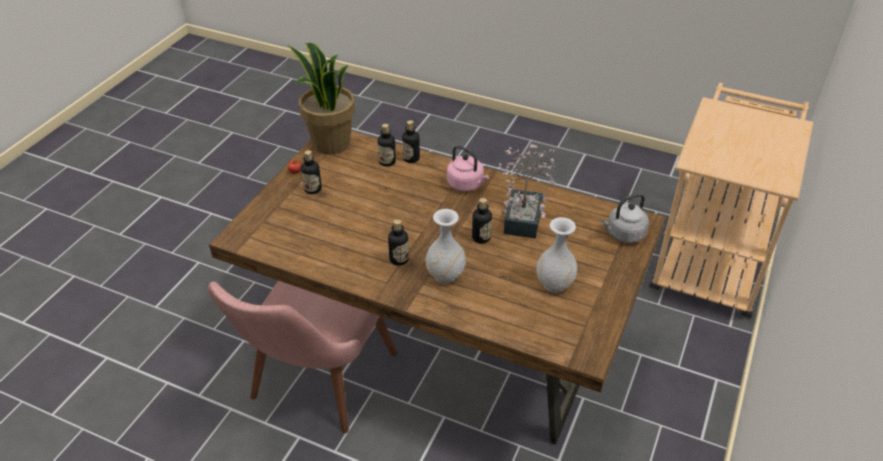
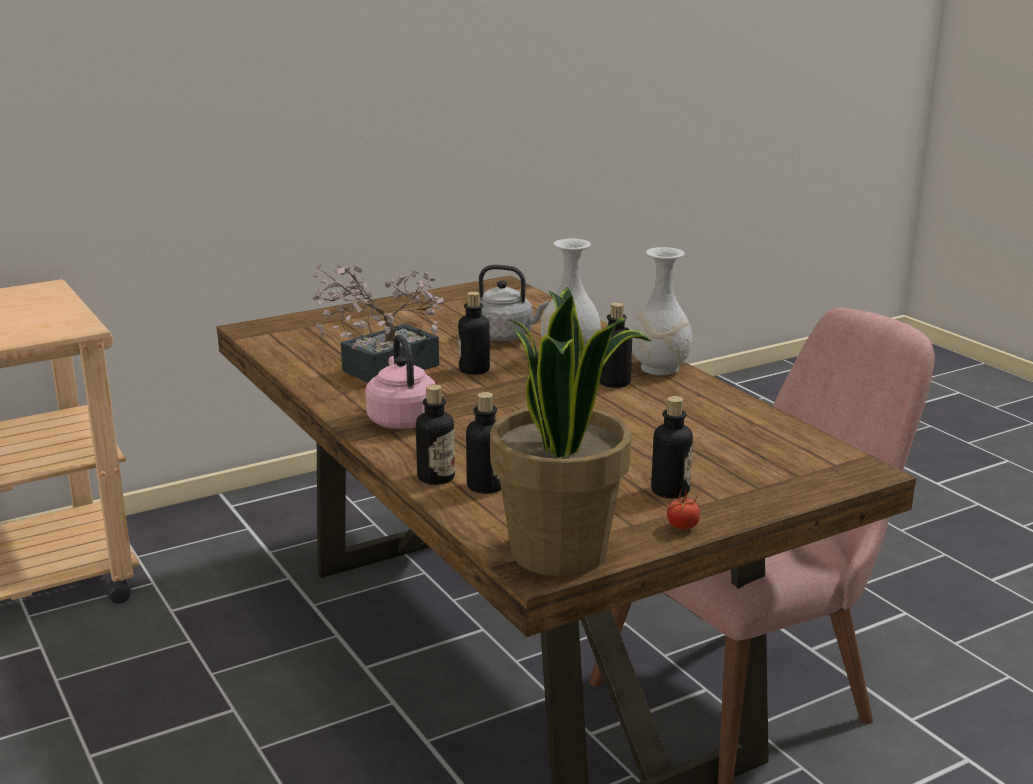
camera: 145 degrees left, 20 degrees down
(555, 283) = (450, 321): white vase -> white vase (659, 368)
(623, 234) = (298, 327): grey kettle -> grey kettle (506, 336)

